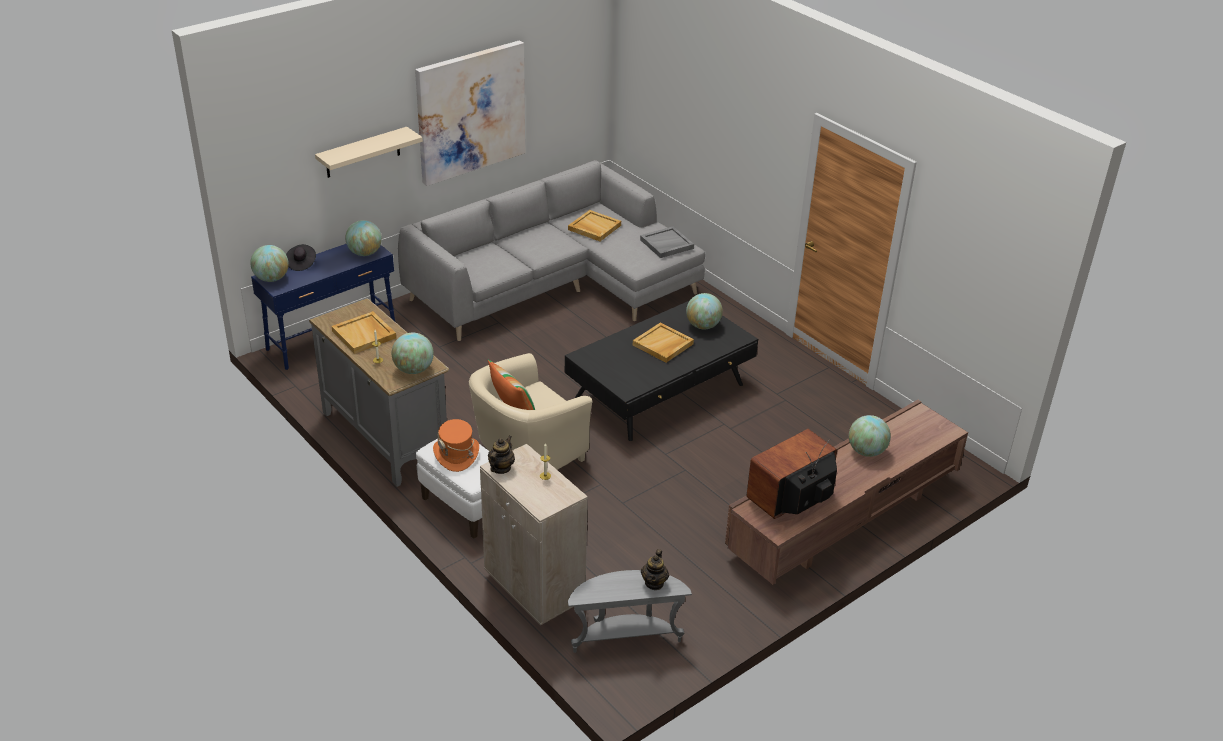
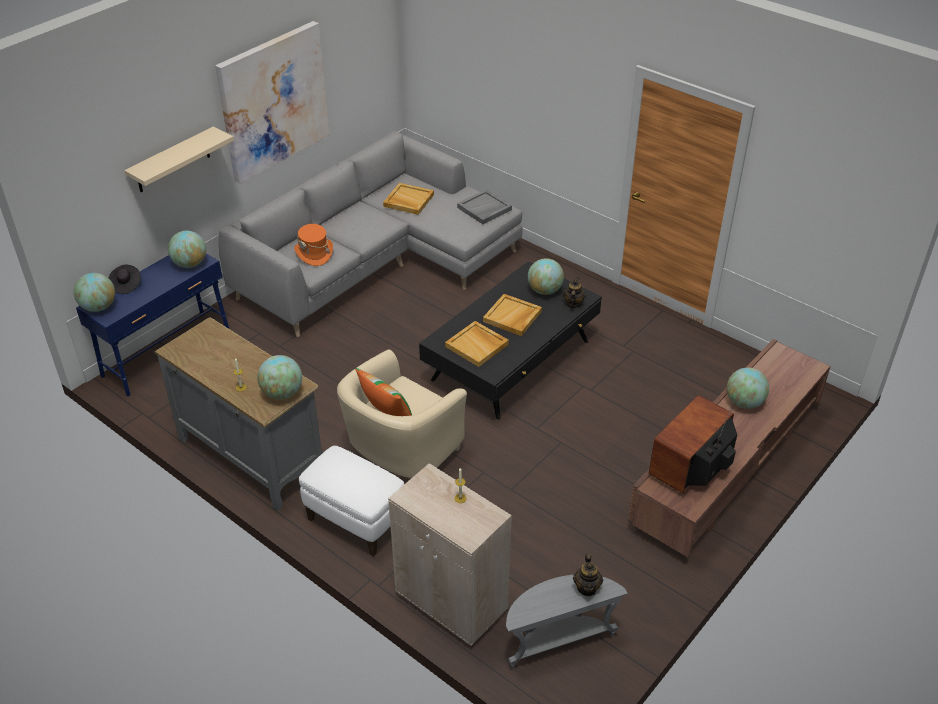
camera: 10 degrees left, 5 degrees up
(364, 334) = (219, 360): beige tray -> beige tray (477, 345)
(456, 454) = (343, 474): orange hat -> orange hat (314, 253)
(501, 468) = (411, 497): teapot -> teapot (573, 304)

